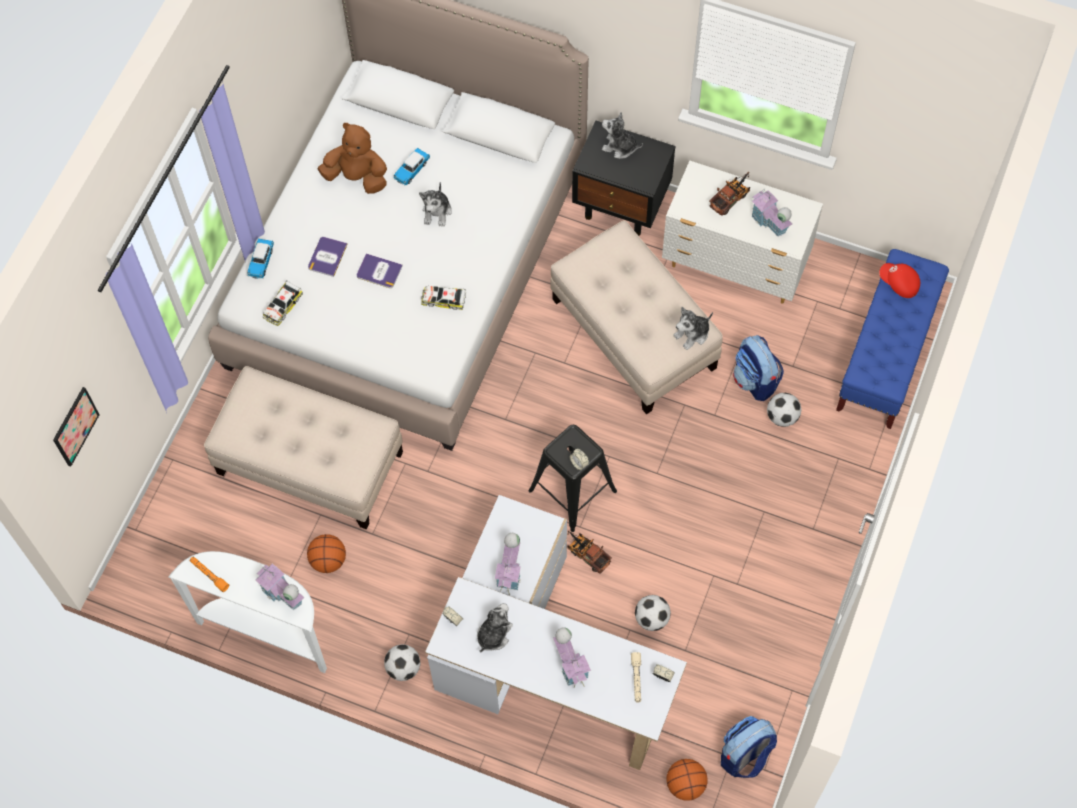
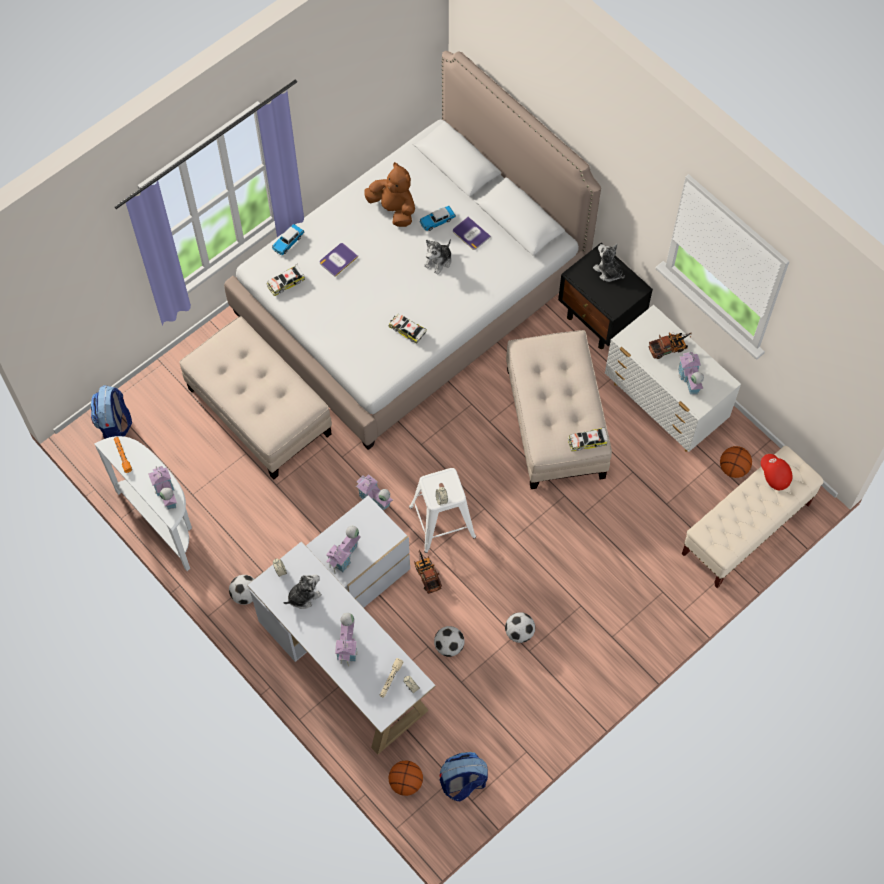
camera: 25 degrees right, 0 degrees up
(75, 426) = (71, 302): picture -> none
(328, 560) = (233, 489): basketball -> basketball (733, 468)
(379, 271) = (370, 287): book -> book (471, 234)
(487, 500) = (374, 499): none -> toy house
(574, 490) = (443, 522): black stool -> white stool
(692, 334) = (587, 441): plush toy -> toy car
(755, 380) = (630, 502): backpack -> backpack (115, 424)
(782, 417) = (636, 539): football -> football (519, 632)
(885, 356) = (745, 529): blue bench -> beige bench

